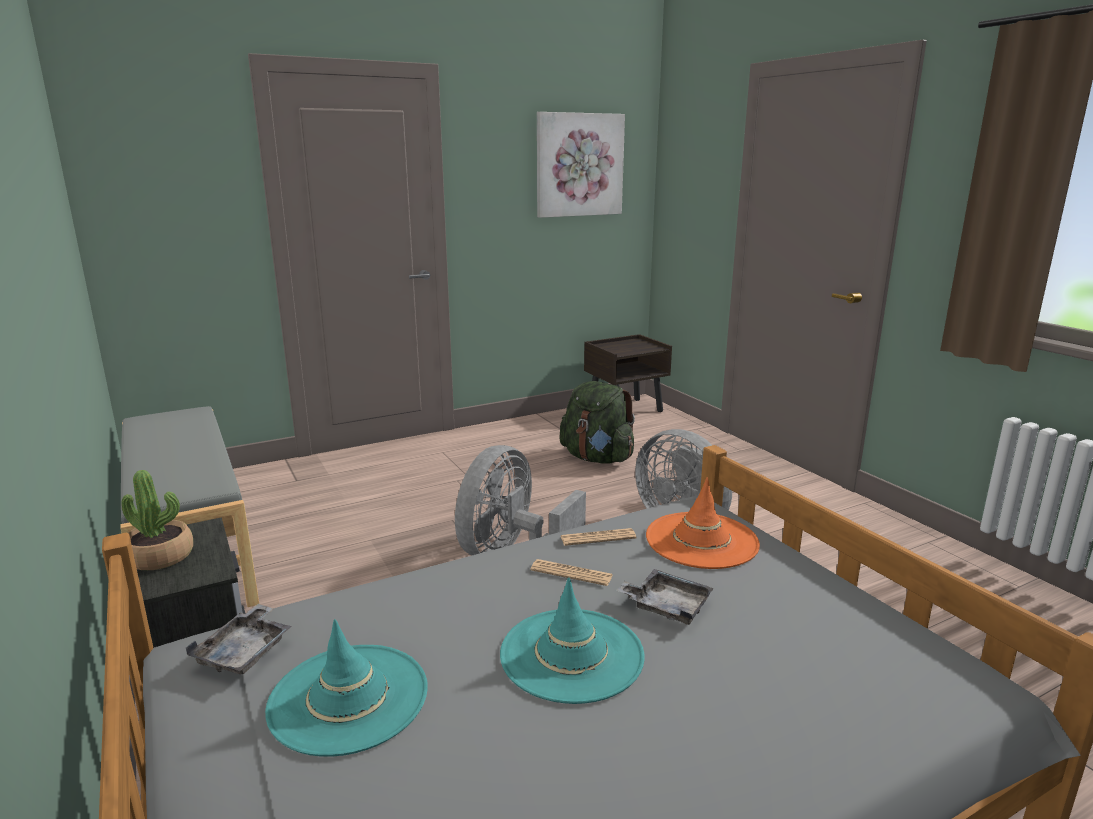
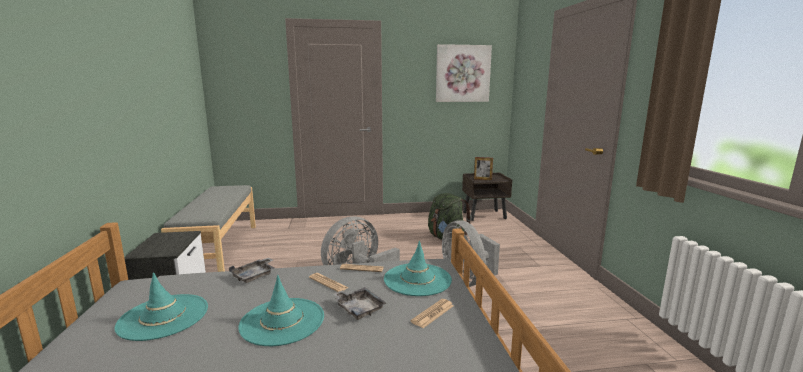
camera: 20 degrees right, 5 degrees down
(160, 556) = (158, 242): potted plant -> none
(245, 652) = (148, 288): grey tray -> grey tray (254, 276)
(624, 349) = (482, 179): none -> picture frame
(701, 540) = (417, 279): orange hat -> turquoise hat
(778, 590) = (433, 313): none -> newspaper

